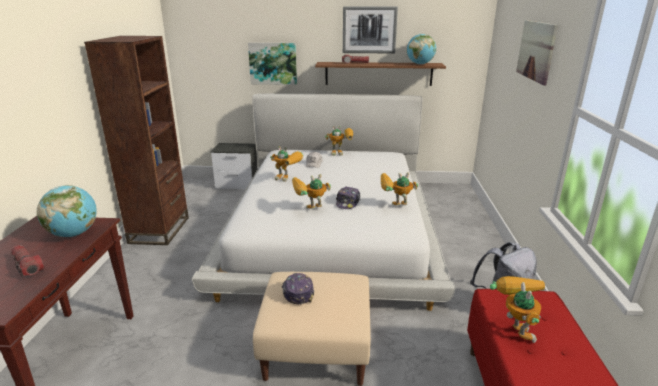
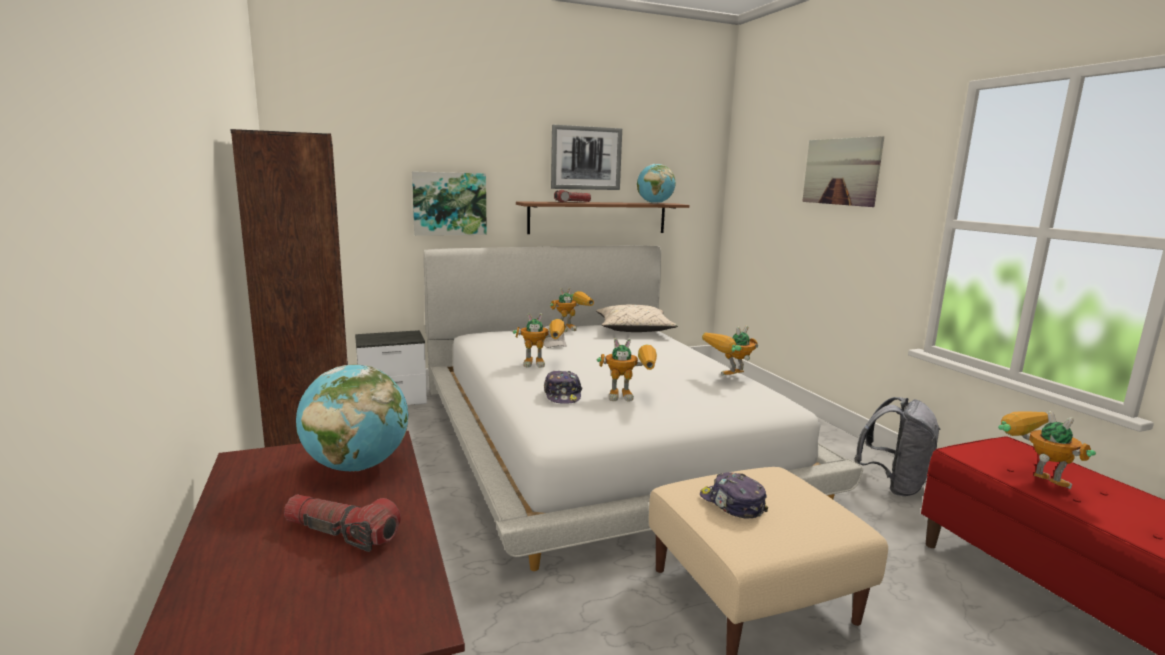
camera: 25 degrees left, 10 degrees down
(309, 211) = (630, 396): toy robot -> toy robot turned 135 degrees counterclockwise
(348, 202) = (666, 380): cap -> cap (562, 395)
(382, 159) = (634, 330): none -> beige pillow

